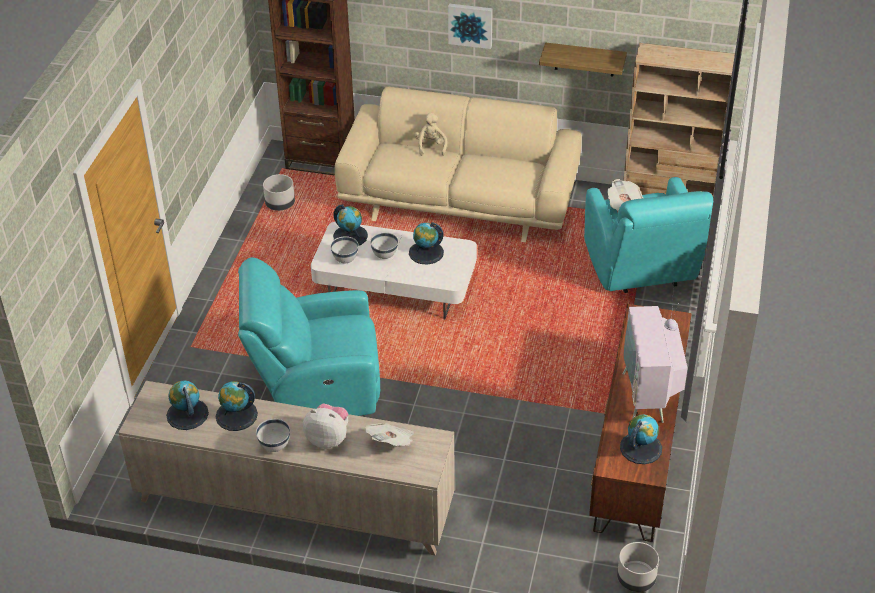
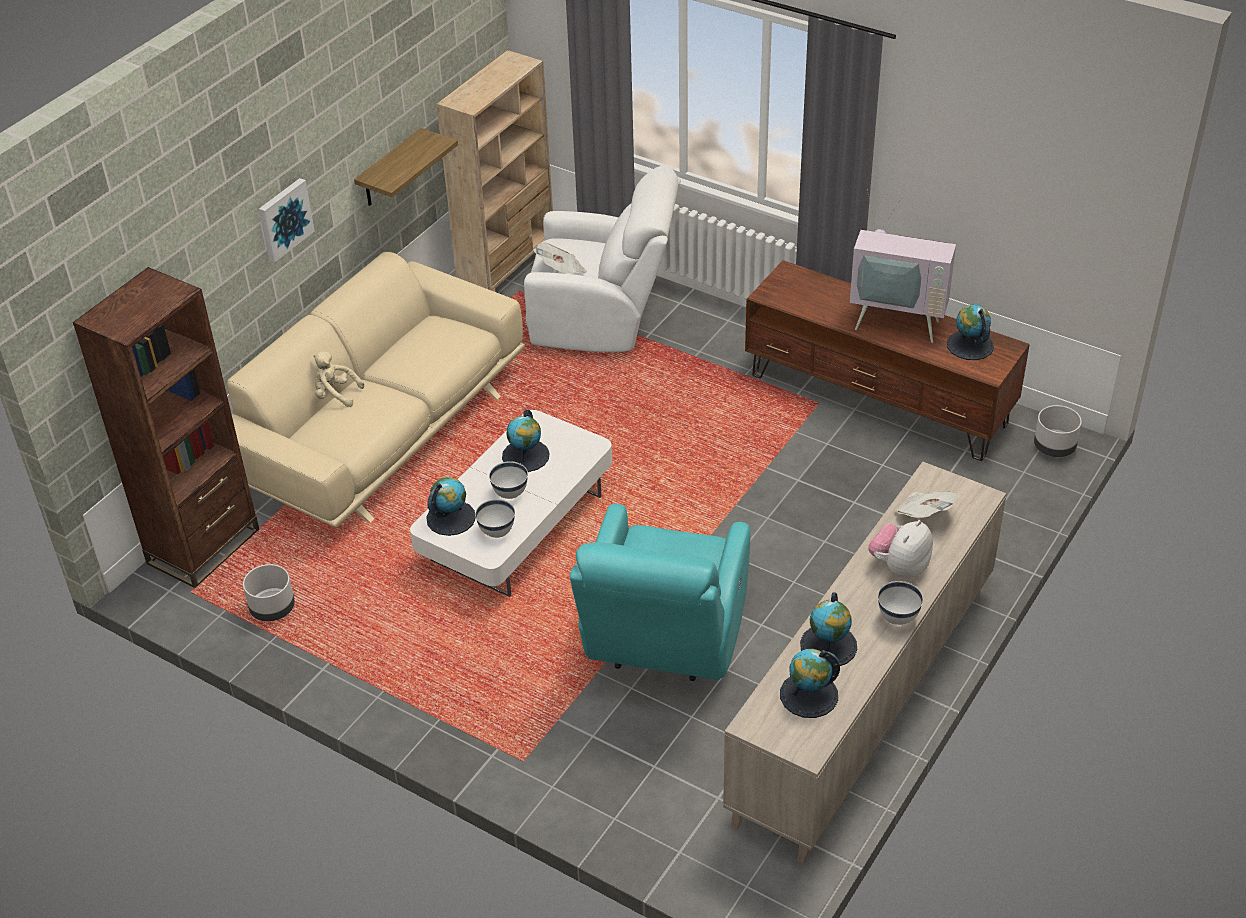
camera: 70 degrees left, 0 degrees up
(642, 270) = (603, 321): turquoise armchair -> white armchair

